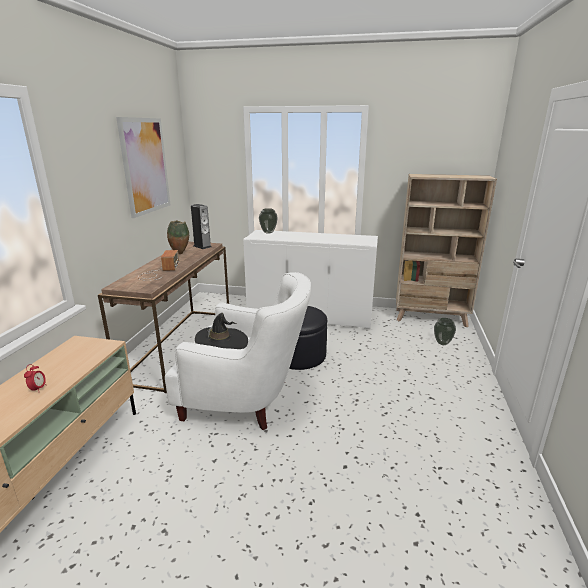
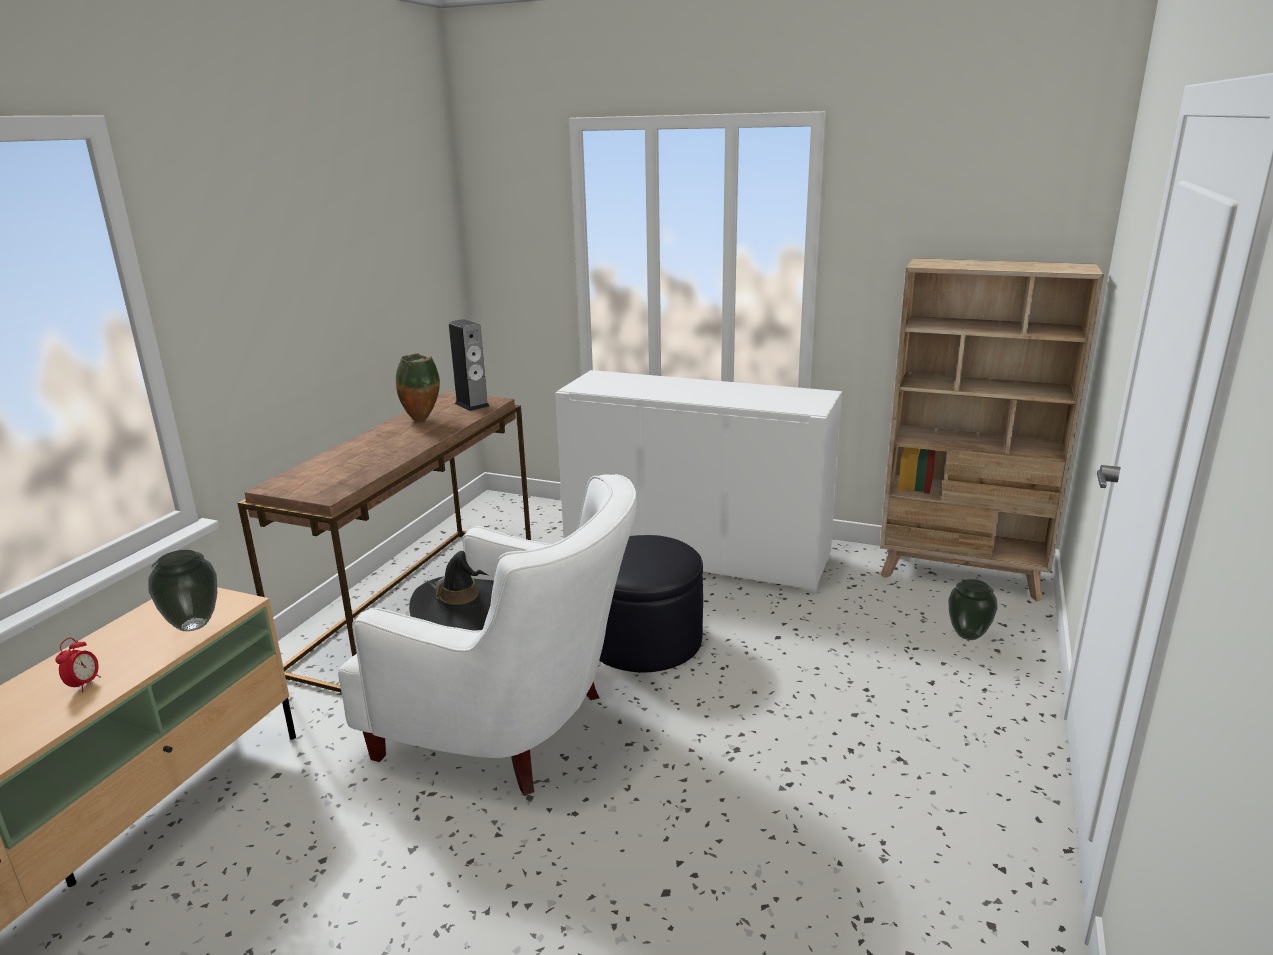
camera: 10 degrees right, 0 degrees up
(145, 166) = (363, 245): picture -> none
(159, 272) = (364, 459): radio -> none
(268, 232) = (612, 377): vase -> vase (193, 624)

